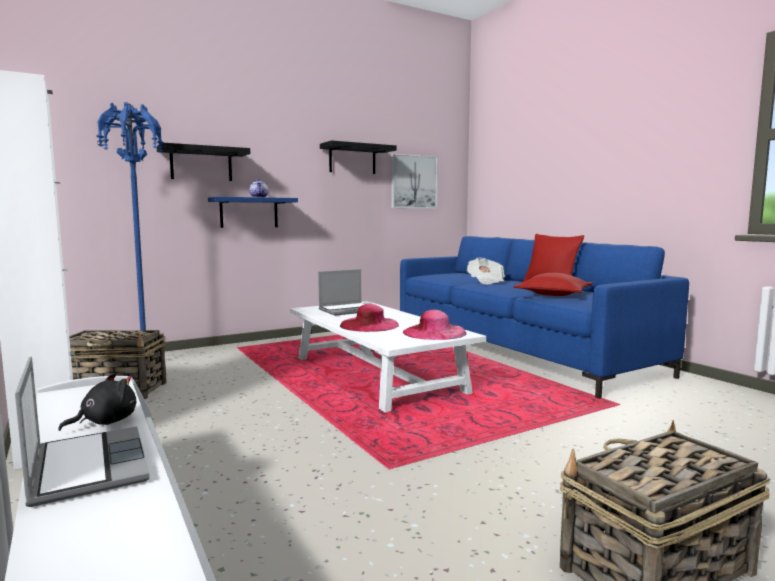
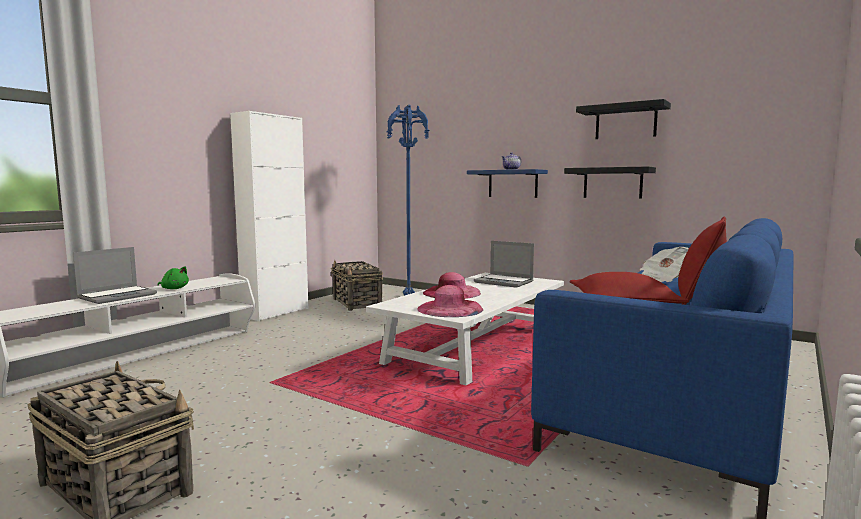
camera: 65 degrees right, 0 degrees up
(105, 422) = (174, 288): black plush toy -> green plush toy
(201, 164) = (478, 143): black shelf -> black shelf (612, 183)
(413, 182) = (719, 141): picture -> none

